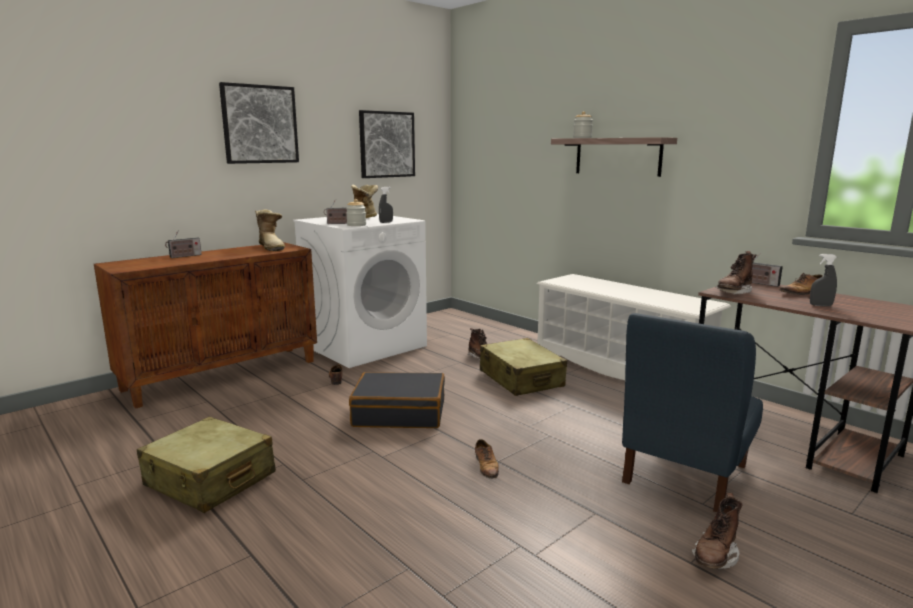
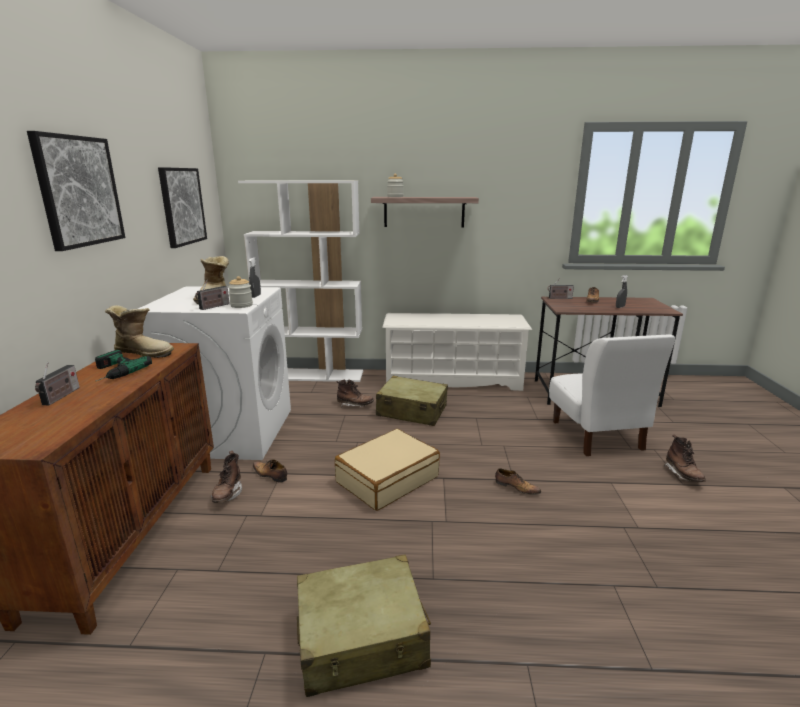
camera: 45 degrees left, 5 degrees up
(231, 252) = (111, 372): none -> power drill
(399, 413) = (387, 479): black suitcase -> beige suitcase
(494, 328) = (313, 375): none -> white bookcase
(684, 473) = (596, 435): blue chair -> white chair
(734, 292) = (570, 308): brown boot -> brown boot (228, 494)

